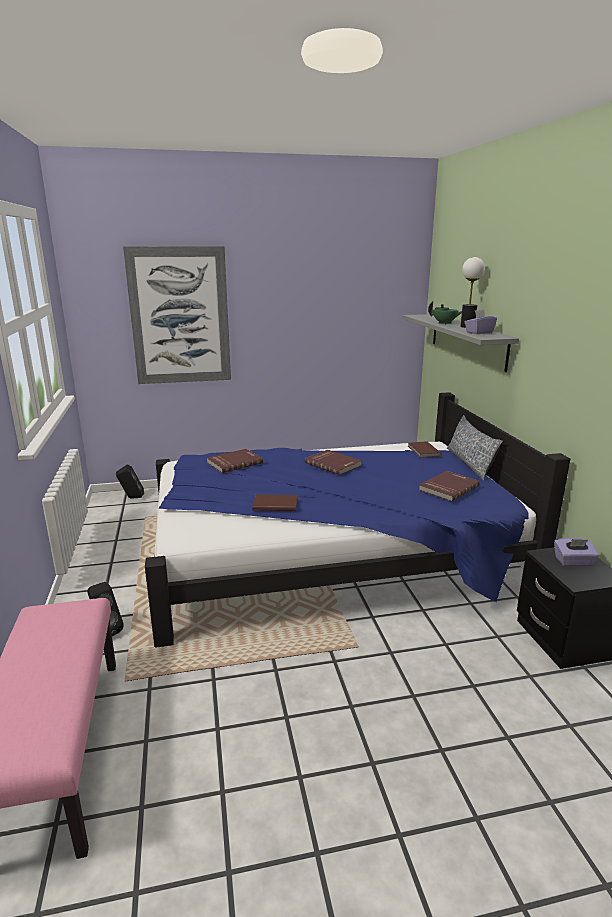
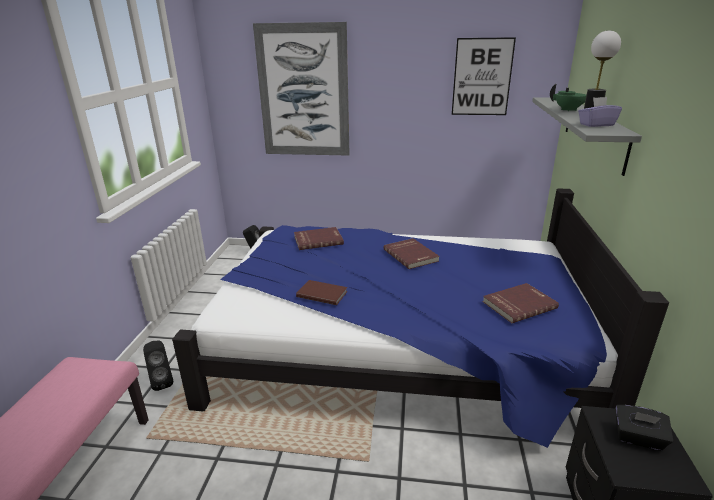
camera: 20 degrees right, 5 degrees up
(355, 298) = (482, 77): none -> picture
(423, 451) = (519, 252): brown book -> none
(469, 463) = (566, 275): pillow -> none
(573, 562) = (638, 438): purple tissue box -> black tissue box

